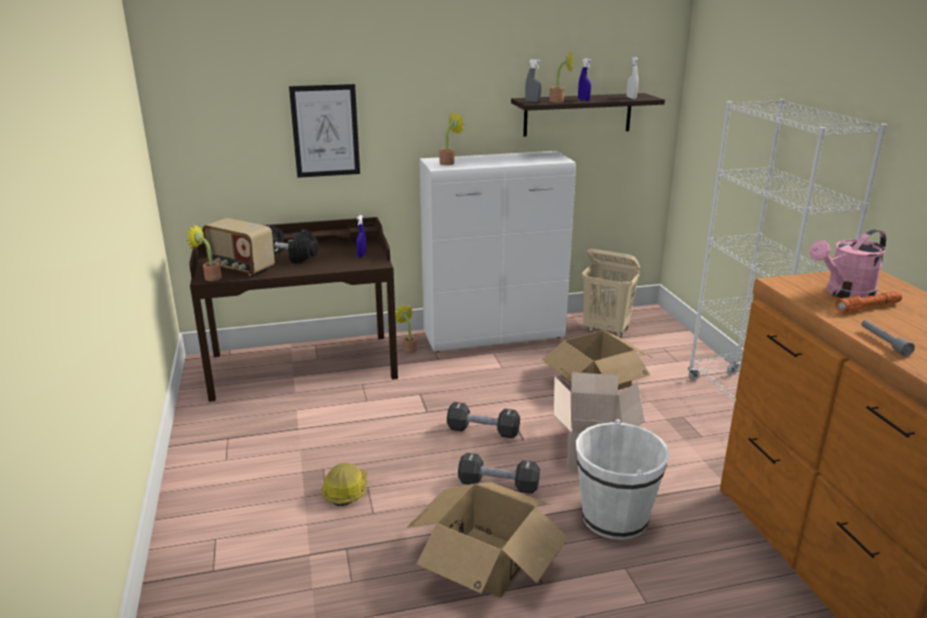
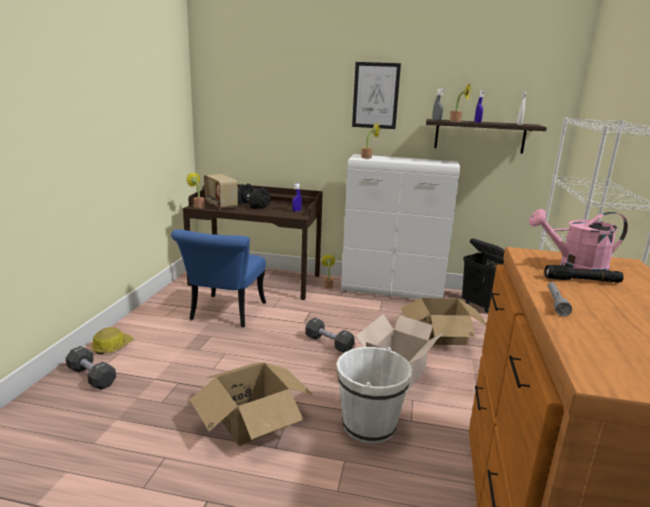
camera: 25 degrees right, 5 degrees down
(311, 431) = (224, 314): none -> blue chair
(325, 131) = (295, 129): picture -> picture (375, 95)
(345, 491) = (210, 351): hard hat -> hard hat (112, 346)
(498, 485) = (307, 378): black dumbbell -> black dumbbell (91, 377)
(606, 330) = (480, 306): beige laundry basket -> black laundry basket
(867, 308) = (582, 280): orange flashlight -> black flashlight

